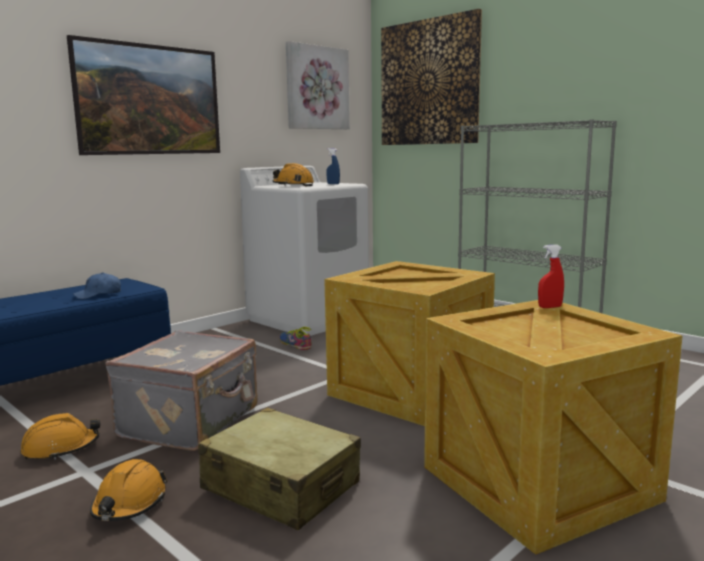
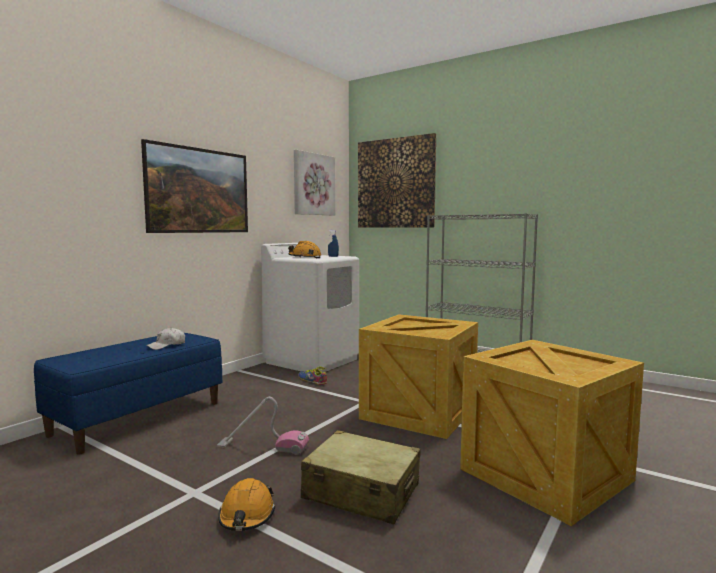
camera: 10 degrees left, 5 degrees down
(61, 448) = (162, 475): orange hard hat -> none
(98, 294) = (167, 345): blue cap -> white cap
(192, 422) = (263, 446): grey suitcase -> vacuum cleaner
(550, 307) = (540, 345): red spray bottle -> none

